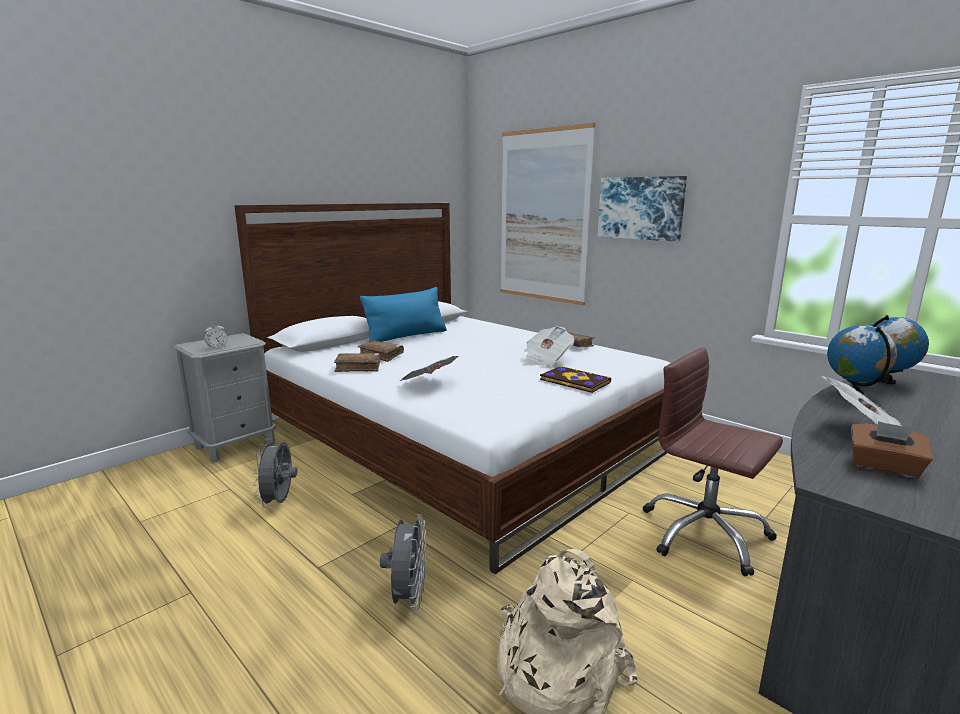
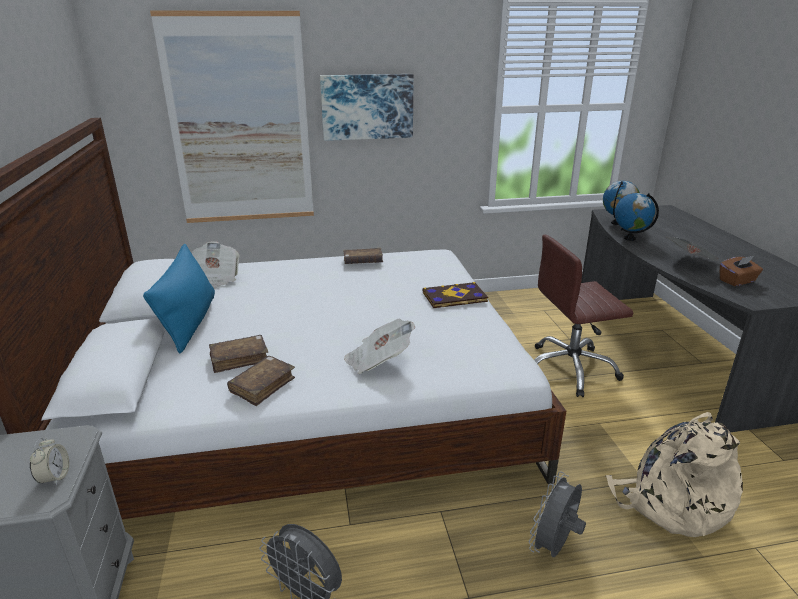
camera: 55 degrees left, 10 degrees up
(408, 597) = (554, 547): grey fan -> grey fan turned 90 degrees counterclockwise
(545, 360) = (386, 287): newspaper -> newspaper (215, 278)

